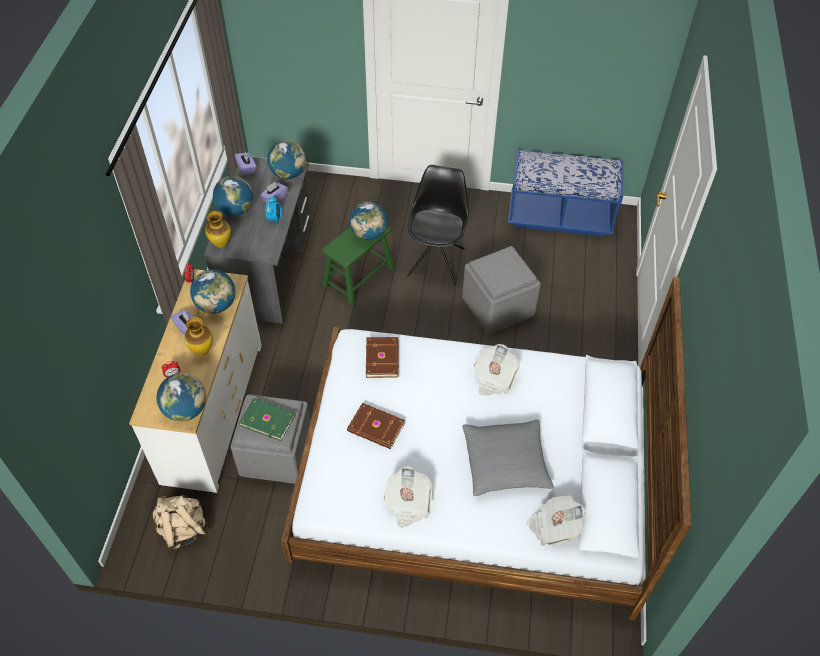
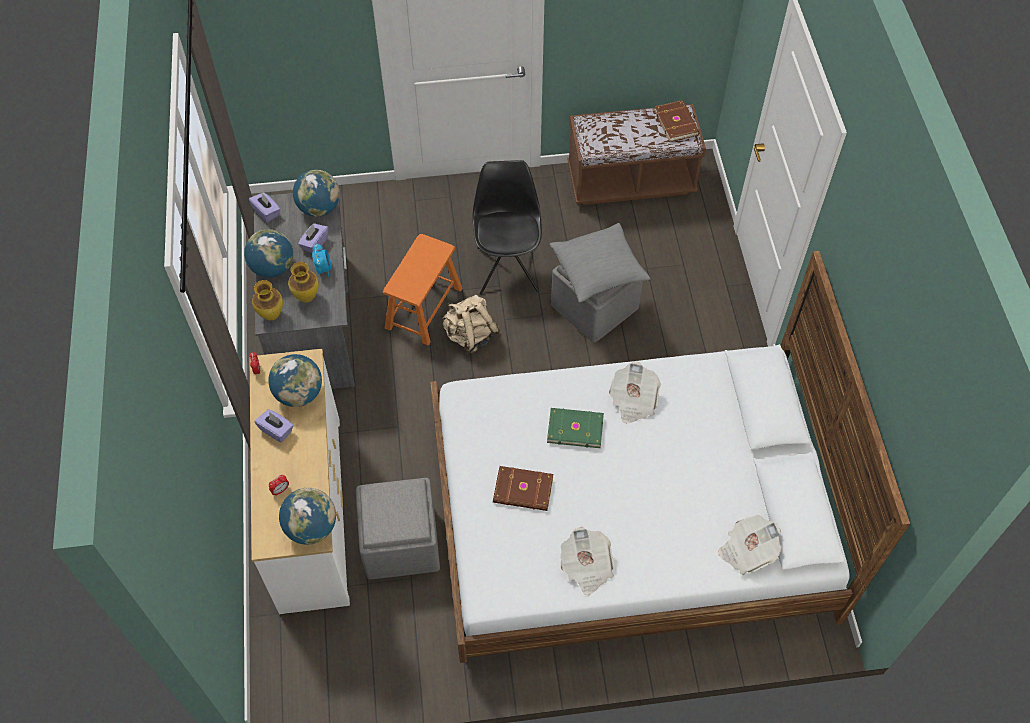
camera: 15 degrees left, 5 degrees up
(183, 529) = (326, 657): beige backpack -> beige backpack (470, 336)
(202, 350) = (303, 453): vase -> vase (306, 297)
(267, 419) = (393, 510): green book -> green book (575, 428)
(358, 276) = (424, 308): green stool -> orange stool
(369, 234) = (432, 258): globe -> none
(383, 358) = (504, 408): brown book -> brown book (677, 122)
(505, 463) = (675, 494): grey pillow -> grey pillow (598, 269)
(560, 216) = (631, 181): blue bench -> brown bench

